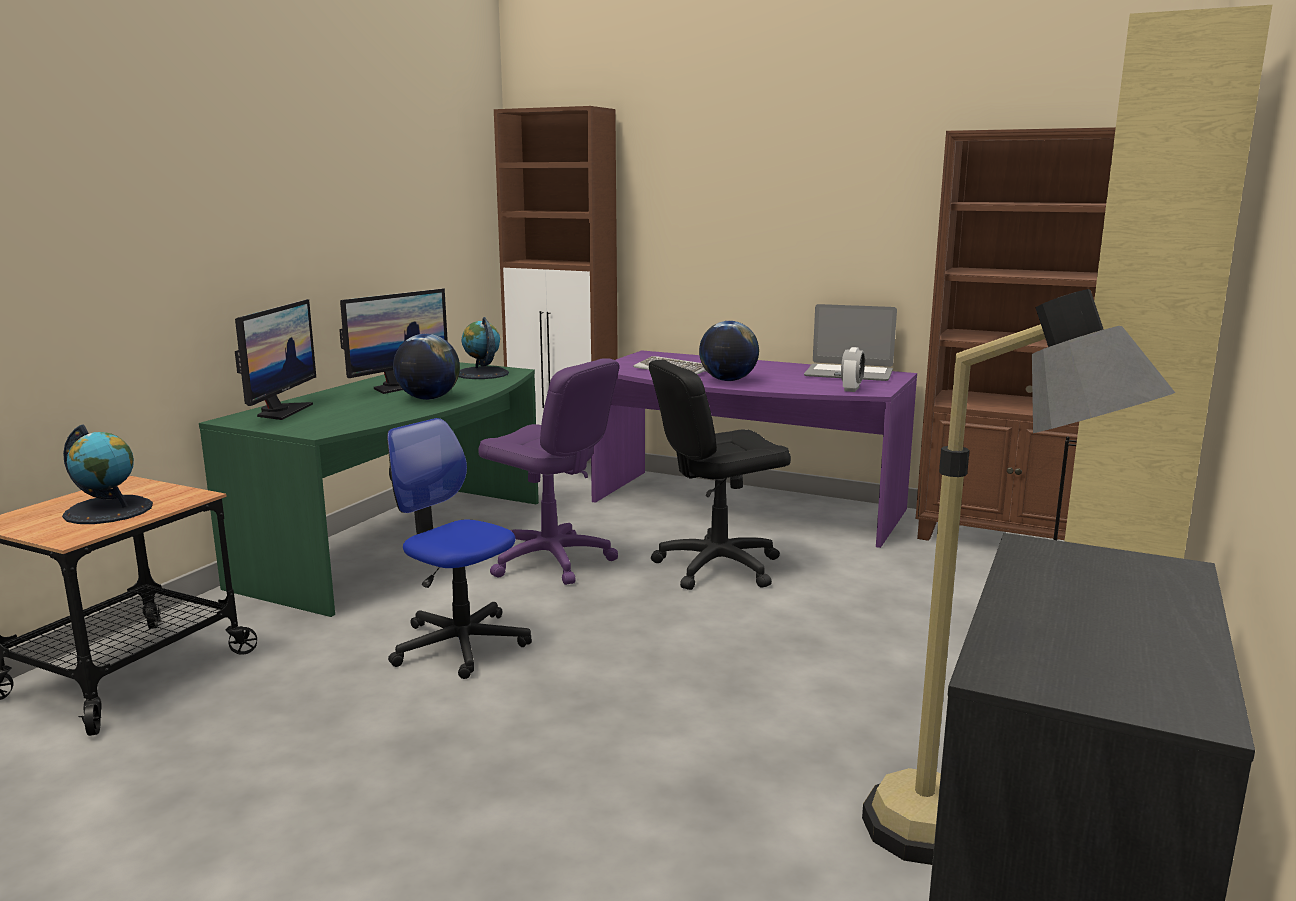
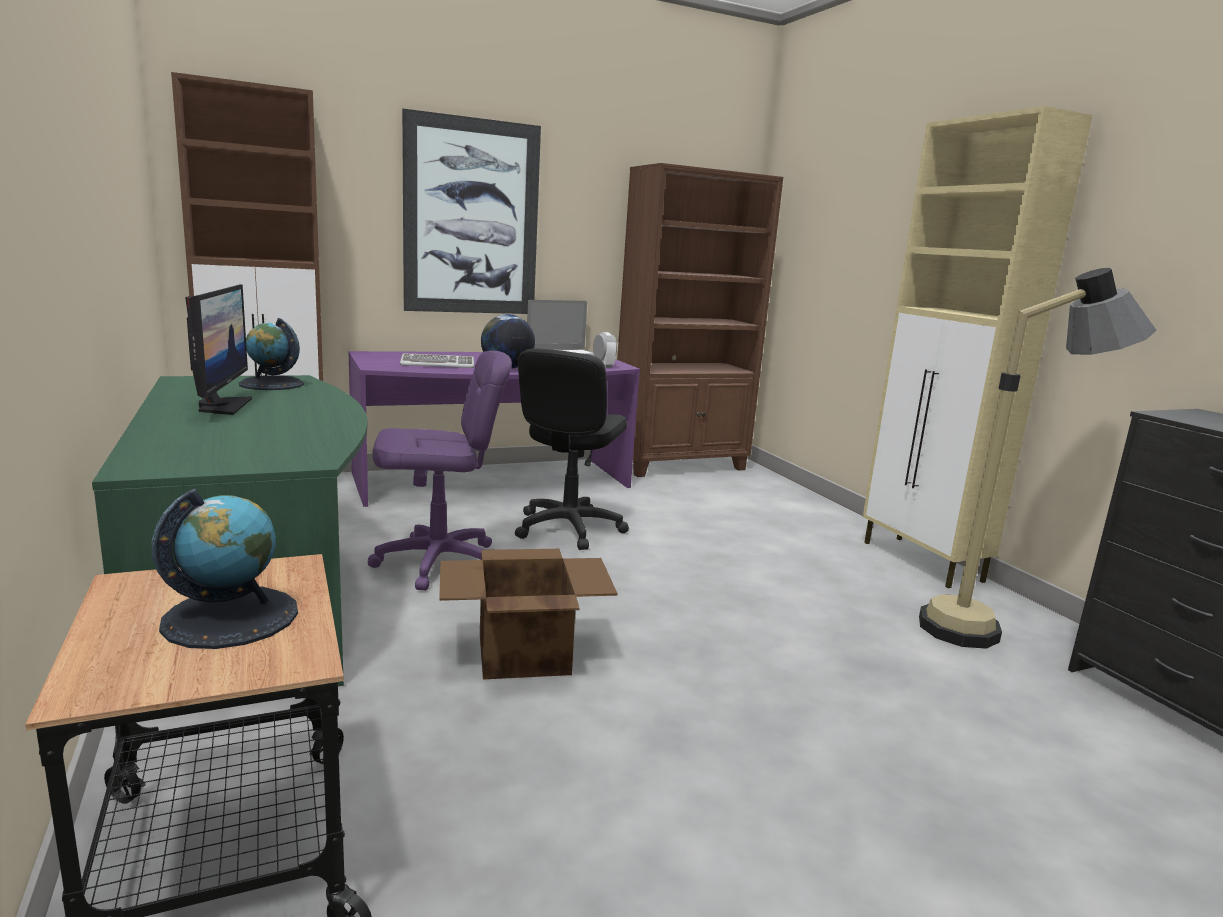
camera: 50 degrees left, 0 degrees up
(281, 411) = (170, 450): monitor -> none
(428, 398) = (306, 412): globe -> none
(460, 644) = (522, 653): office chair -> cardboard box
(764, 212) = (472, 218): none -> picture

